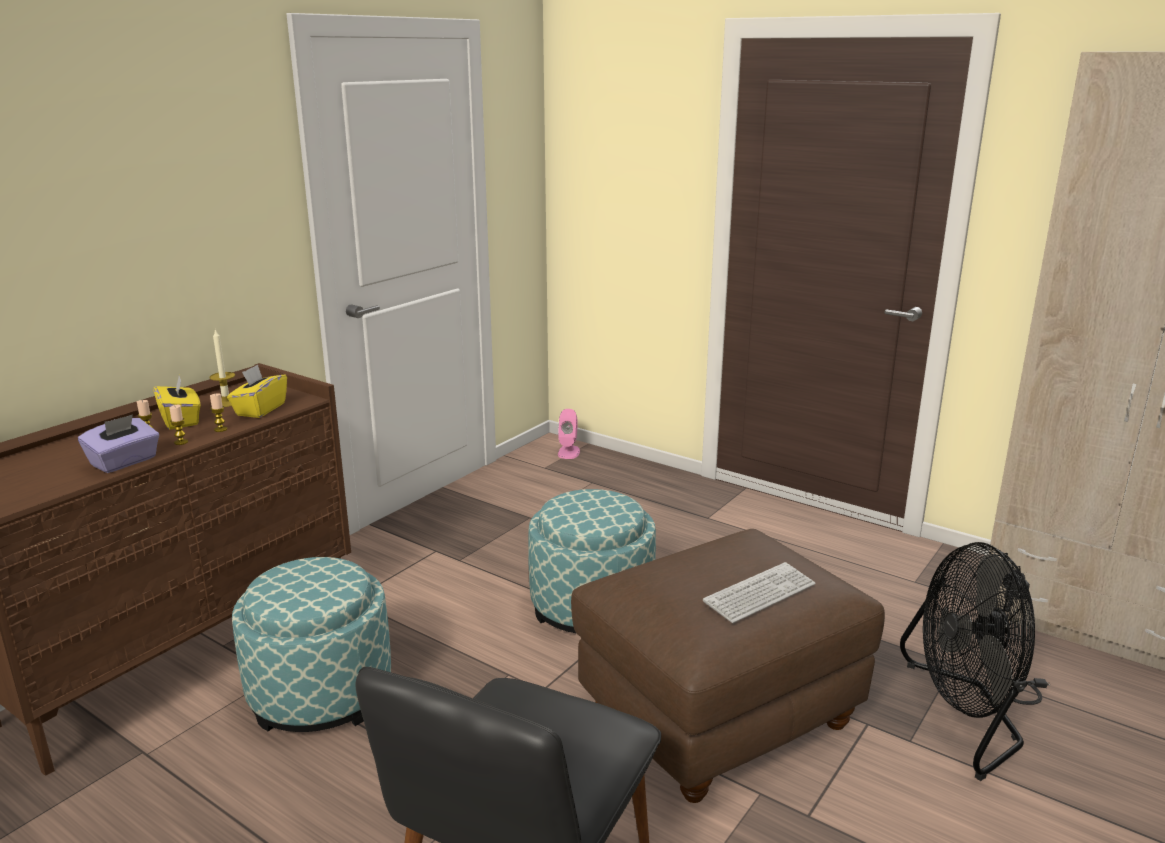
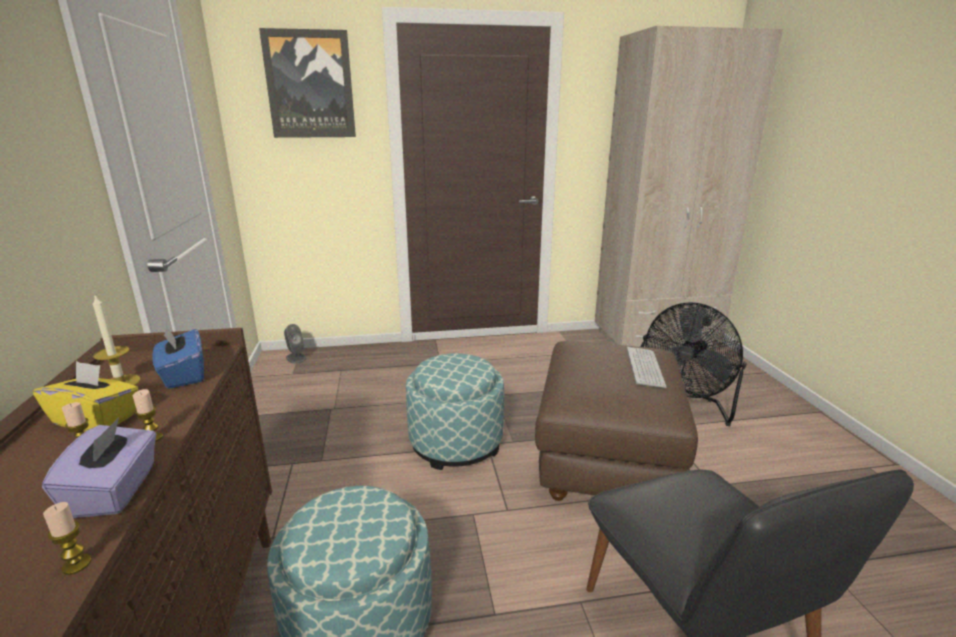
camera: 45 degrees left, 0 degrees up
(220, 429) = (177, 407): candle -> candle (76, 564)
(260, 409) = (183, 375): yellow tissue box -> blue tissue box
(569, 452) = (296, 358): pink speaker -> grey speaker
(634, 117) = (310, 85): none -> picture

